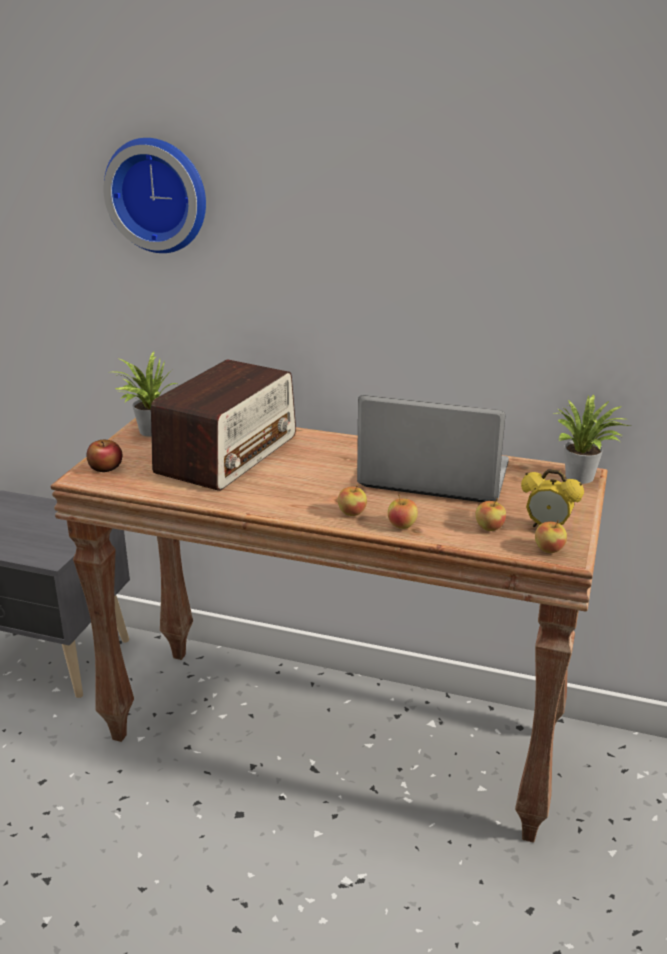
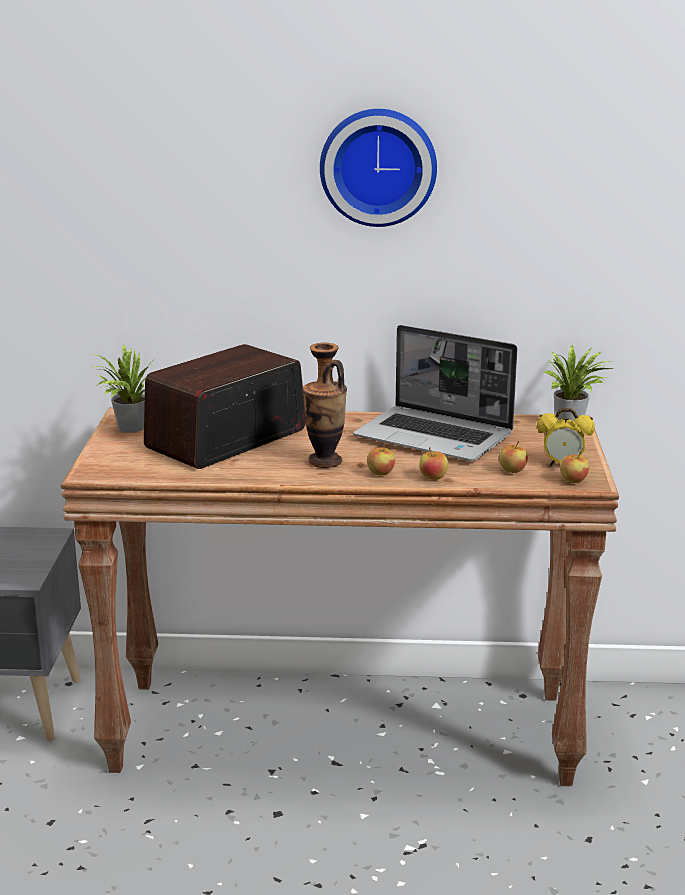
camera: 15 degrees left, 5 degrees down
(106, 468) = (108, 463): apple -> none
(159, 194) = (123, 183): wall clock -> wall clock (378, 166)
(228, 454) = (225, 439): radio -> radio turned 150 degrees counterclockwise
(305, 492) = (325, 461): none -> vase
(431, 476) = (435, 437): laptop -> laptop turned 150 degrees counterclockwise

